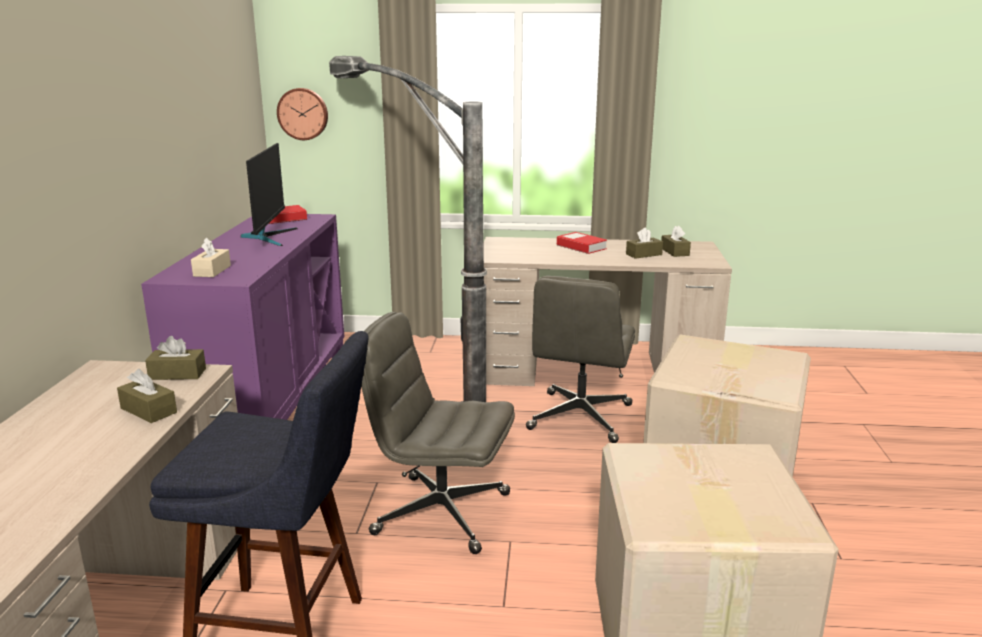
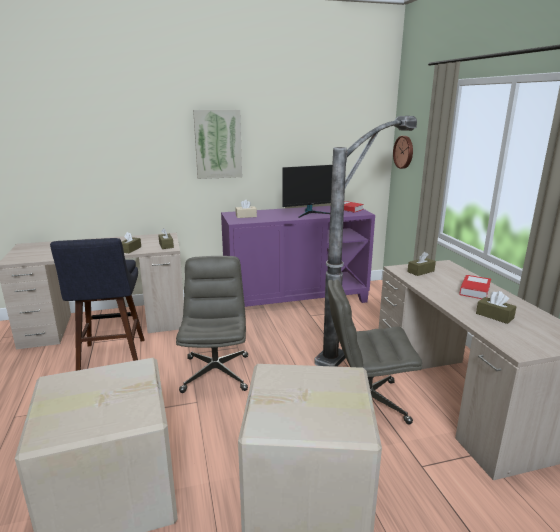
camera: 70 degrees right, 0 degrees up
(107, 135) = (218, 144): none -> picture
(674, 252) = (528, 329): brown tissue box -> brown tissue box (420, 271)

